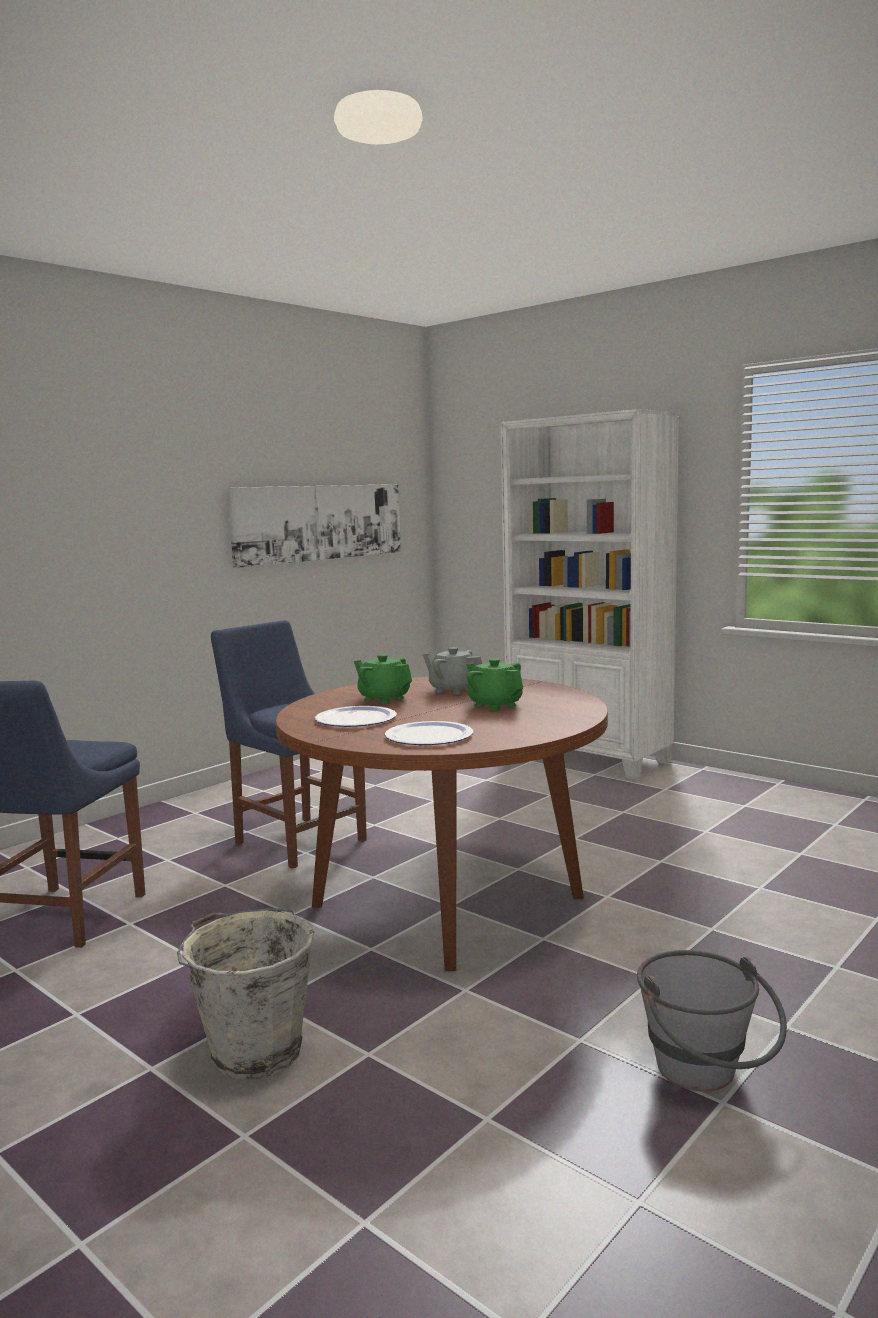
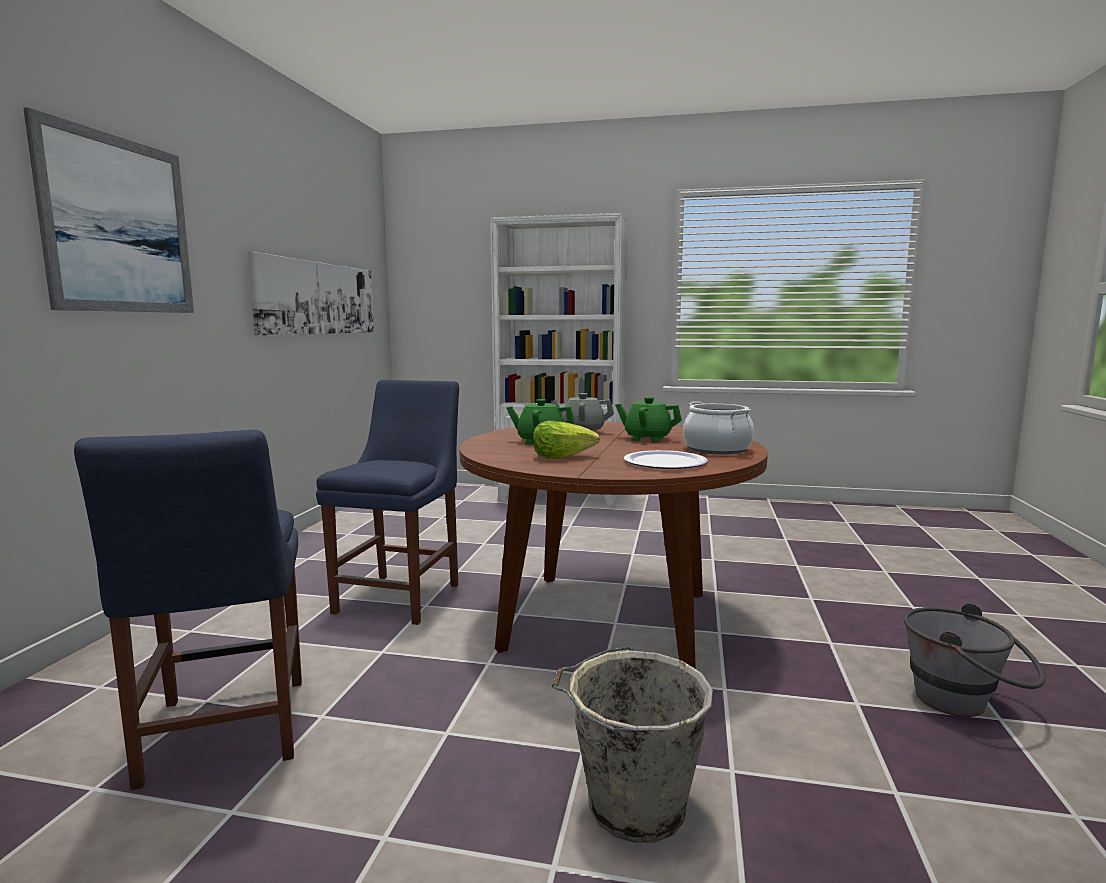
camera: 30 degrees left, 0 degrees up
(88, 485) = (119, 225): none -> picture
(297, 840) = (402, 596): blue chair -> blue chair turned 90 degrees clockwise
(355, 719) = (562, 457): plate -> lettuce
(525, 726) = (717, 449): none -> cooking pot

